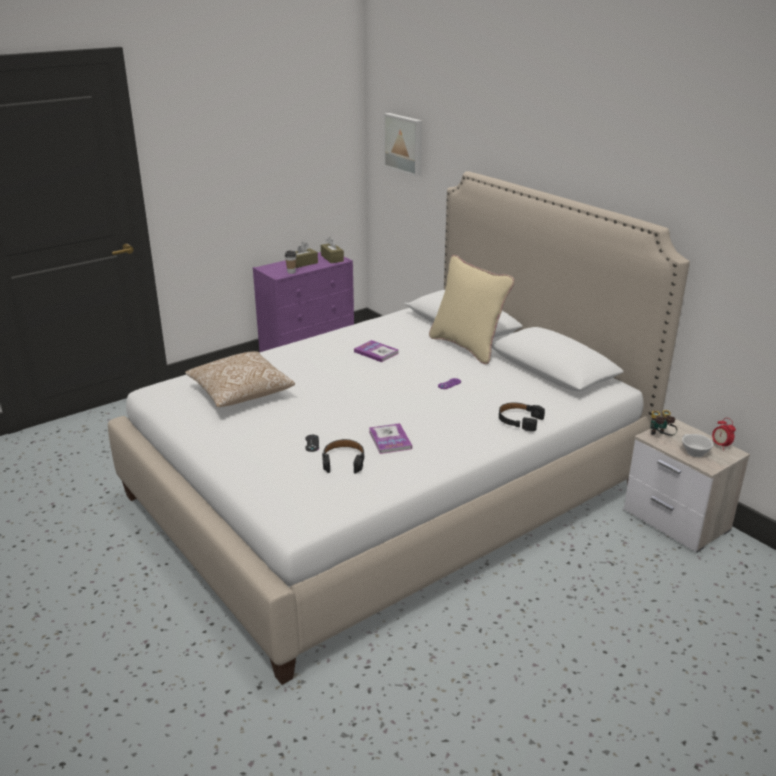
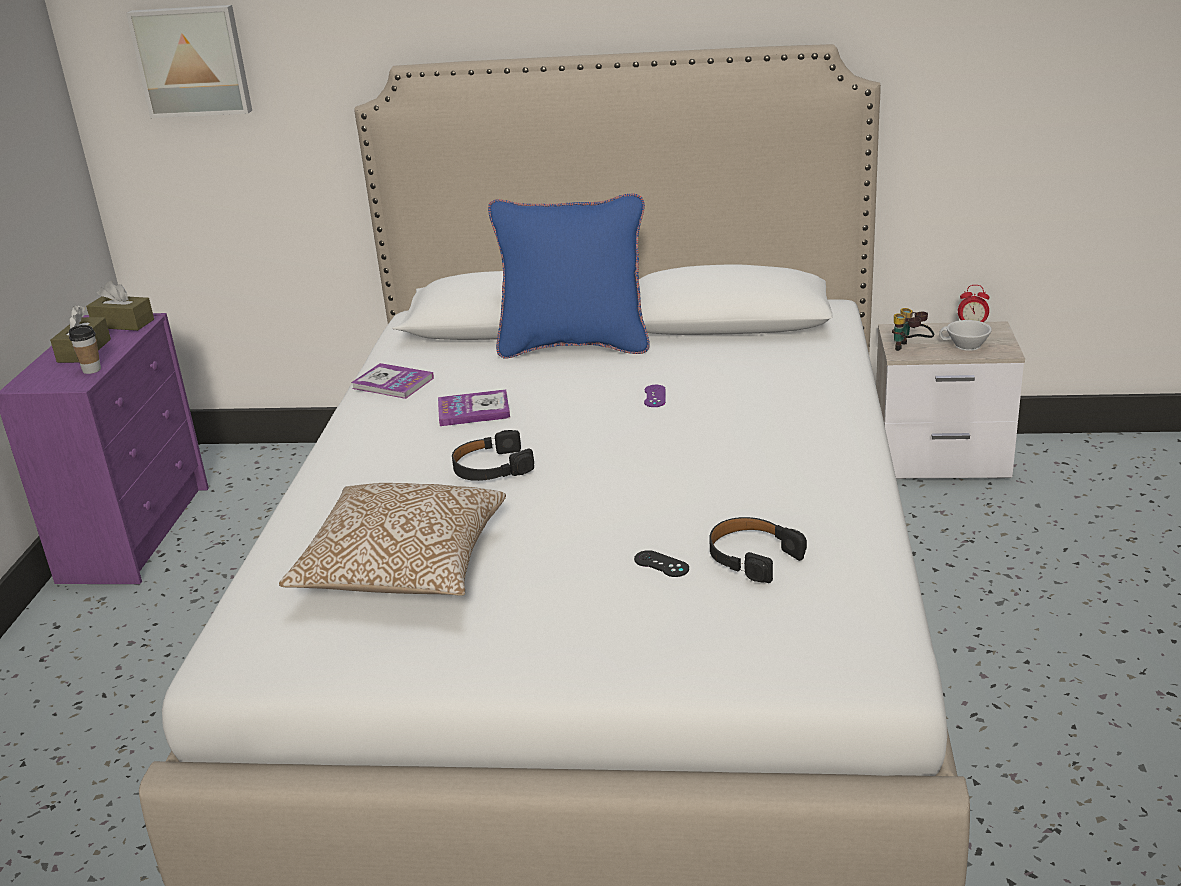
camera: 45 degrees left, 0 degrees up
(390, 440) = (744, 497): book -> book (393, 383)
(467, 346) = (574, 345): beige pillow -> blue pillow
(519, 420) = (824, 390): black headphones -> black headphones (491, 468)

